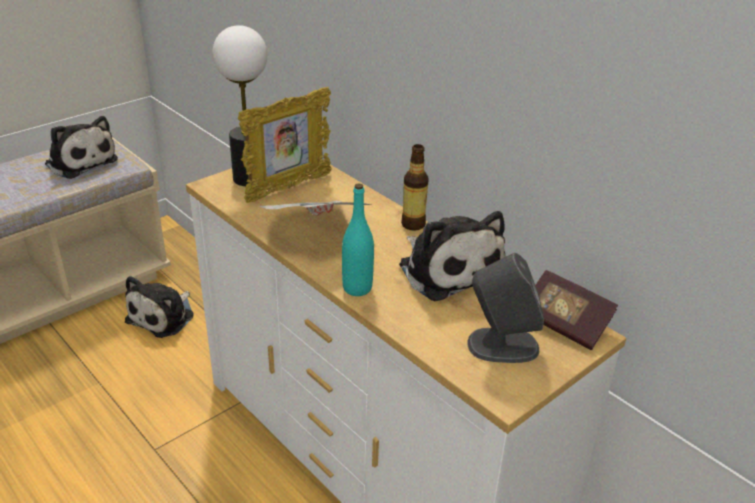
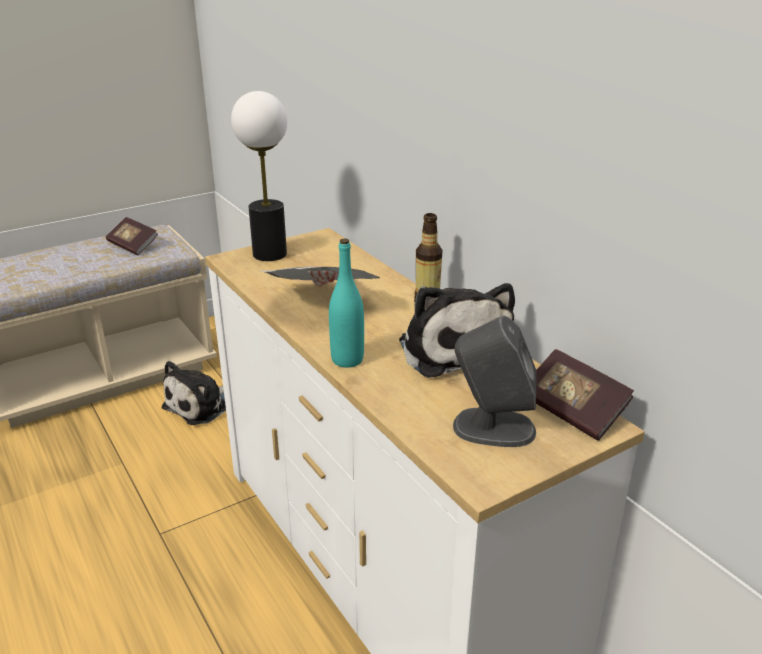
camera: 10 degrees right, 5 degrees down
(80, 161) = (133, 246): plush toy -> book
(288, 188) = (306, 264): picture frame -> none

